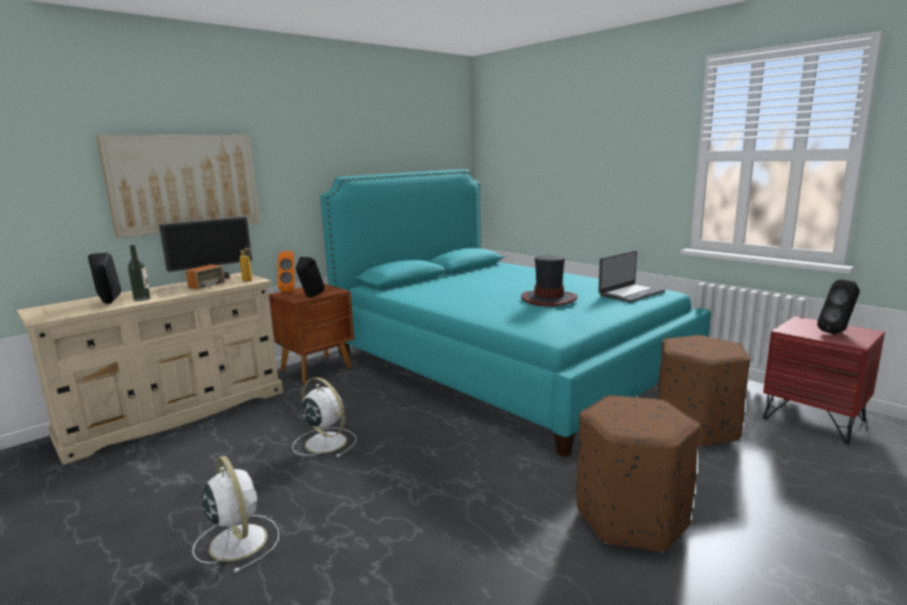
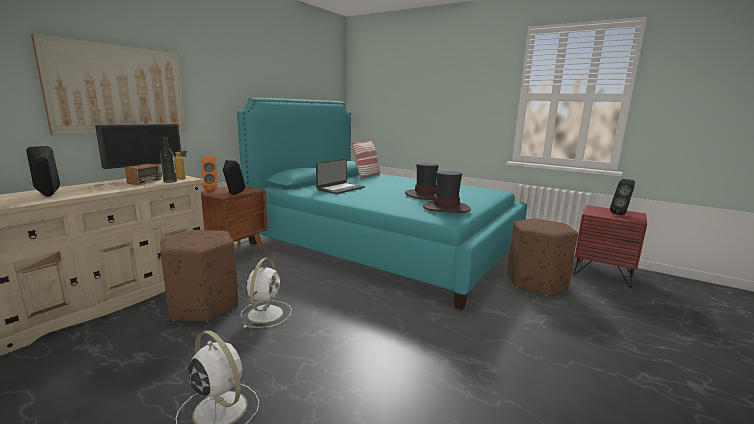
camera: 15 degrees left, 0 degrees up
(142, 299) = (83, 192): bottle -> bottle (170, 181)
(324, 442) = (266, 313): white fan -> white fan turned 75 degrees clockwise
(494, 267) = (367, 175): none -> pillow
(561, 319) = (446, 208): none -> hat
(631, 293) = (477, 191): laptop -> laptop (340, 188)
(632, 518) = (530, 350): brown ottoman -> brown ottoman (203, 306)

